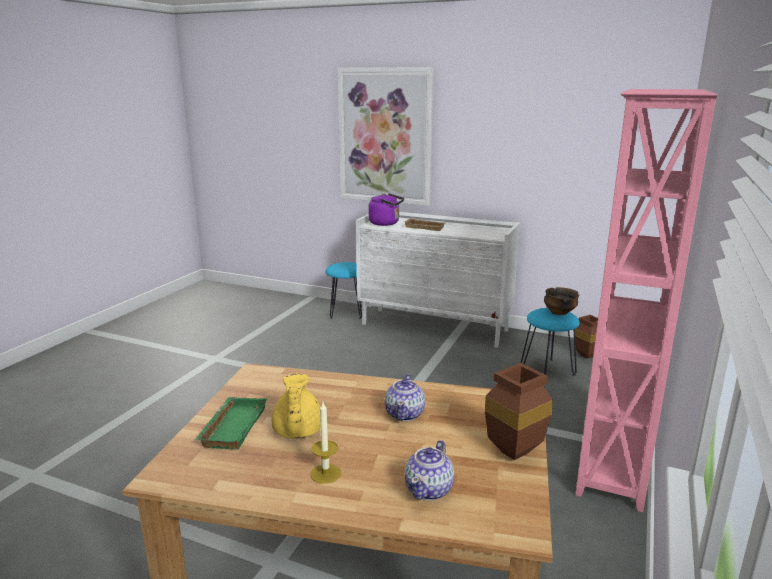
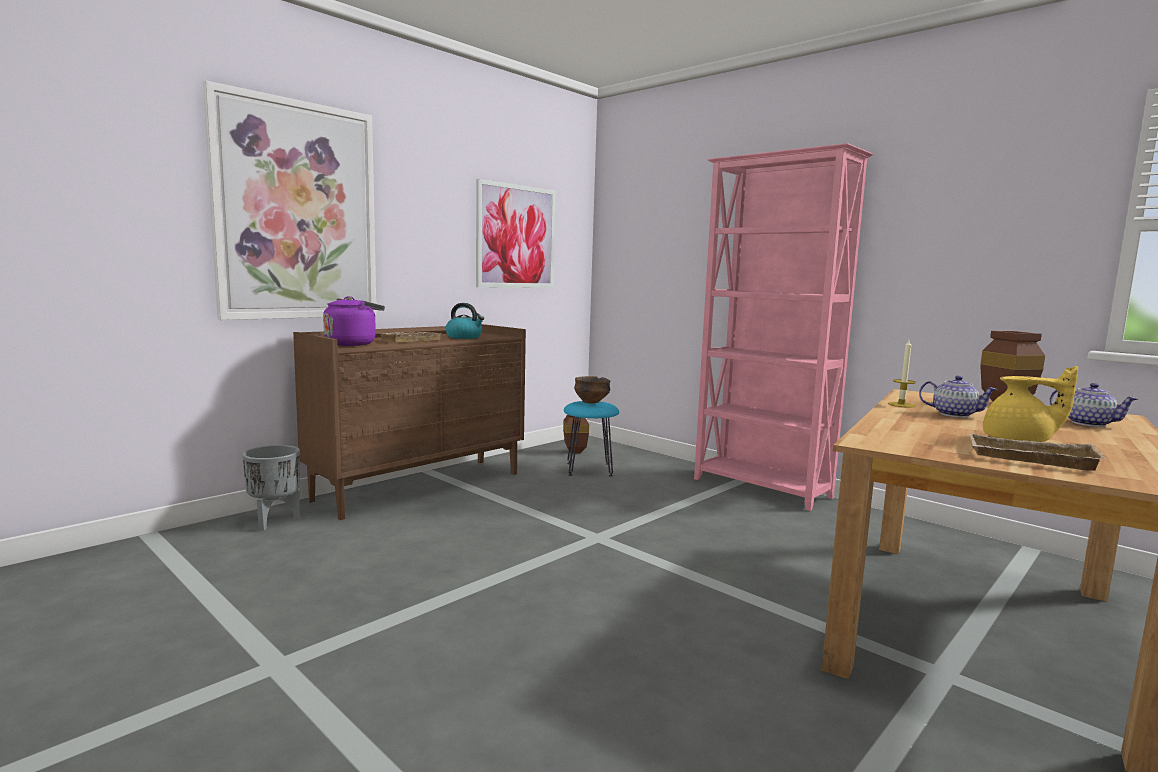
camera: 70 degrees left, 10 degrees down
(232, 426) = (1029, 459): green tray -> beige tray
(325, 473) = (1096, 441): candle -> candle (901, 405)
(346, 312) = (274, 521): turquoise stool -> grey planter
(435, 327) = (421, 486): white cabinet -> brown cabinet
(470, 231) = (464, 337): none -> kettle
(569, 149) = (516, 237): none -> picture

